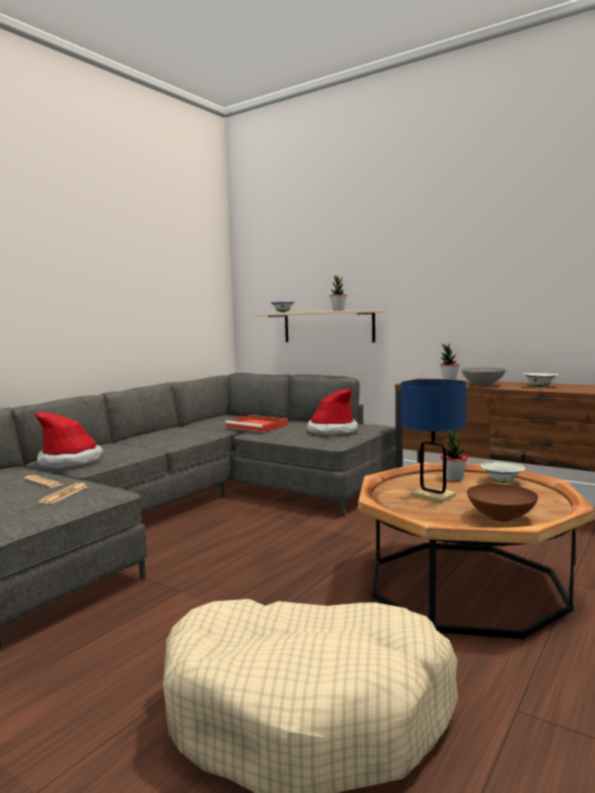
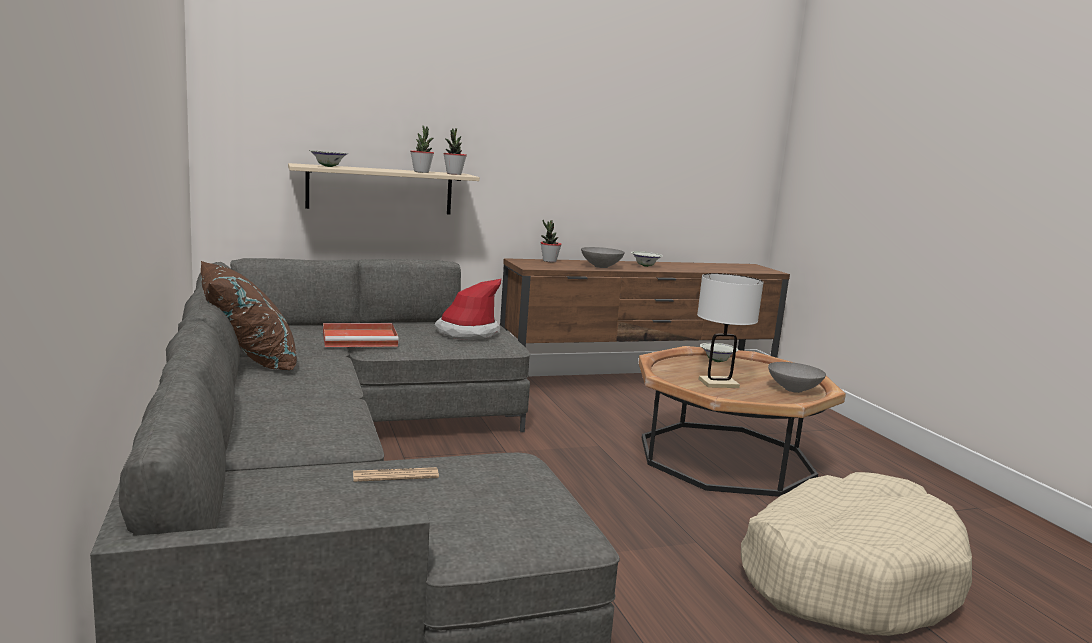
camera: 55 degrees left, 5 degrees up
(64, 494) = (489, 478): newspaper -> none
(70, 461) = (302, 440): hat -> none
(173, 428) = (248, 360): none -> brown pillow
(432, 495) = (718, 383): blue table lamp -> white table lamp
(453, 478) = (685, 365): potted plant -> potted plant (454, 174)
(500, 518) = (794, 390): brown bowl -> grey bowl

